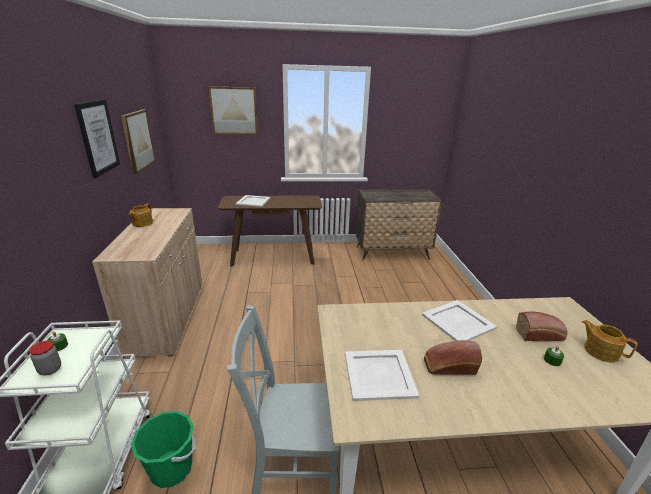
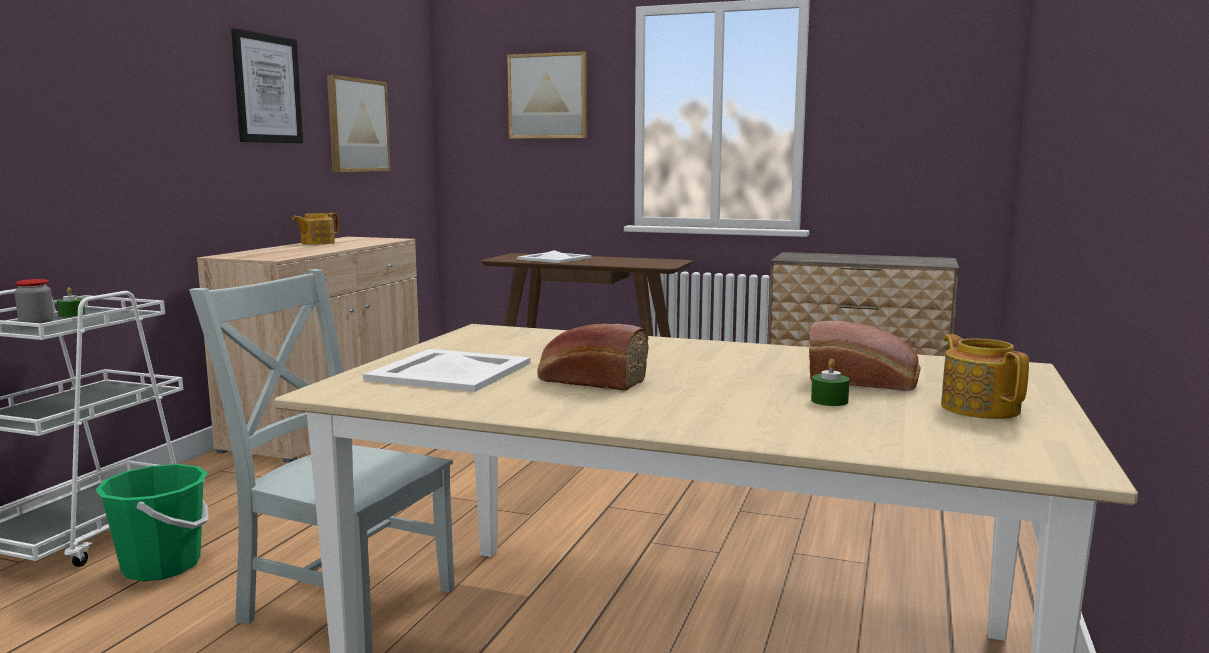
camera: 25 degrees right, 15 degrees down
(457, 321) = (704, 355): white tray -> none

